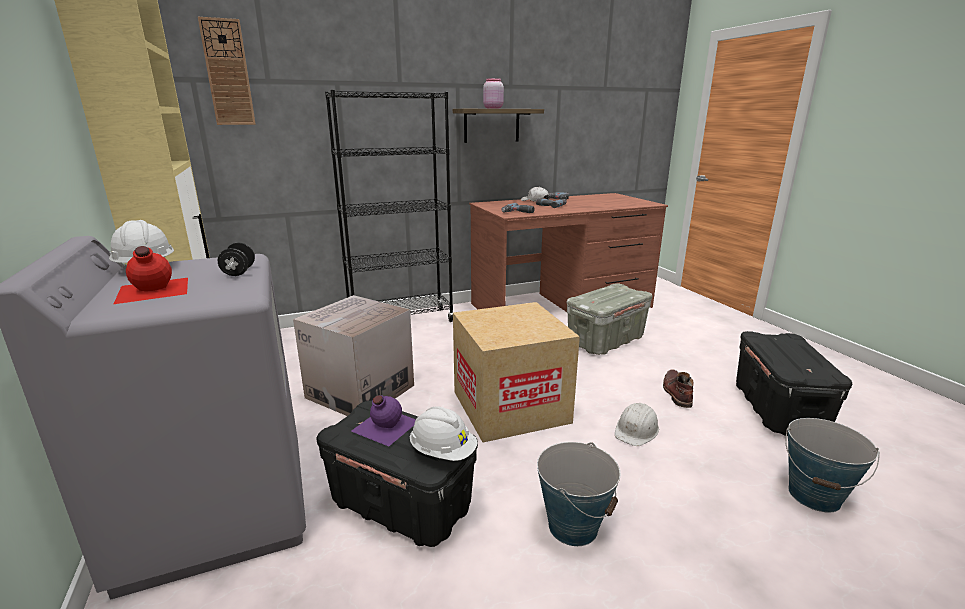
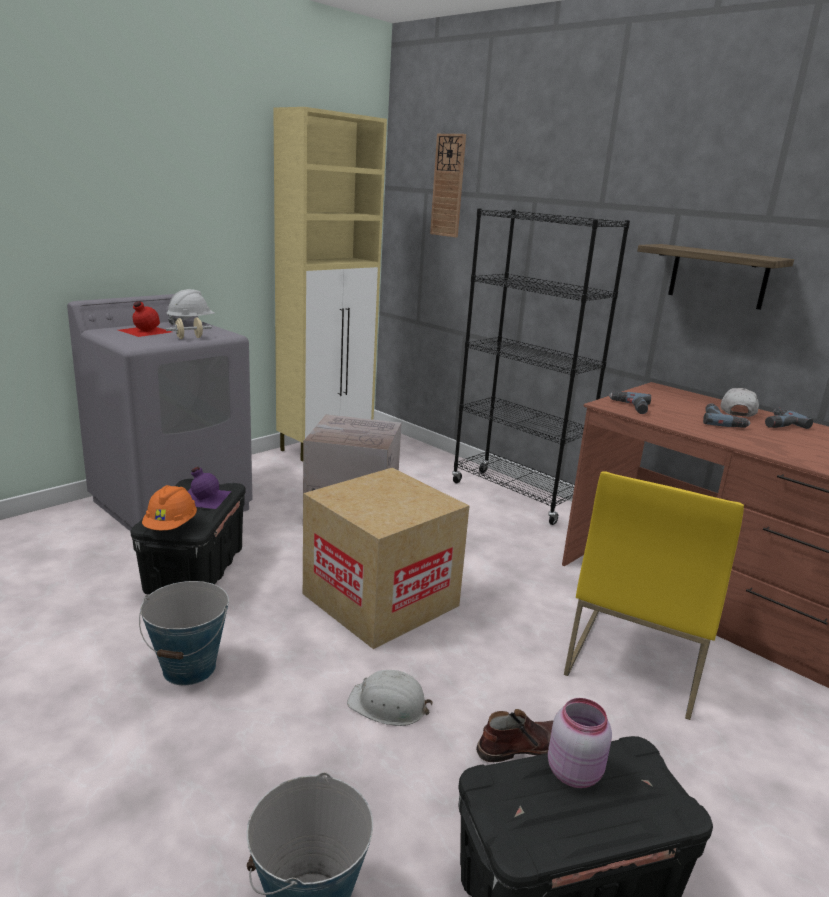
camera: 65 degrees right, 0 degrees up
(239, 272) = (189, 338): black dumbbell -> beige dumbbell
(443, 452) = (171, 526): white hard hat -> orange hard hat
(492, 108) = (704, 250): pink jar -> pink jar (574, 771)
(605, 341) = (636, 658): grey storage box -> yellow chair

